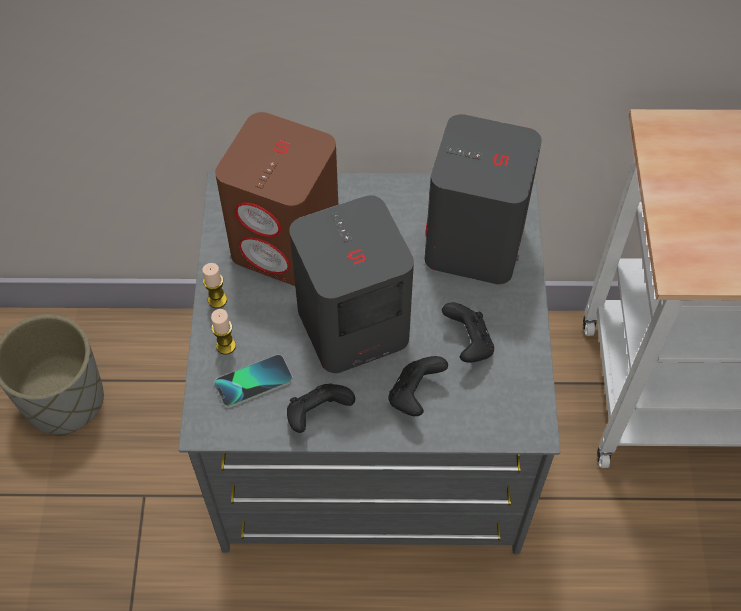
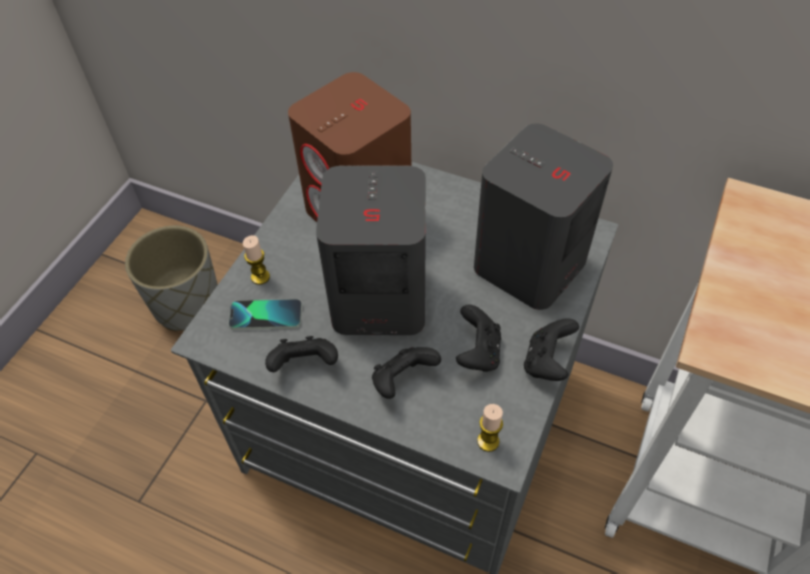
camera: 25 degrees right, 5 degrees down
(217, 300) = (275, 237): candle -> candle (488, 441)
(531, 330) = (547, 362): none -> black game controller

